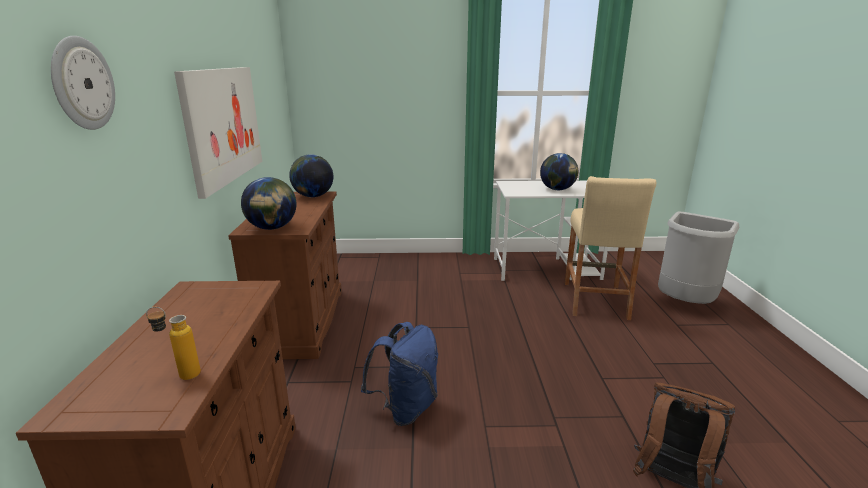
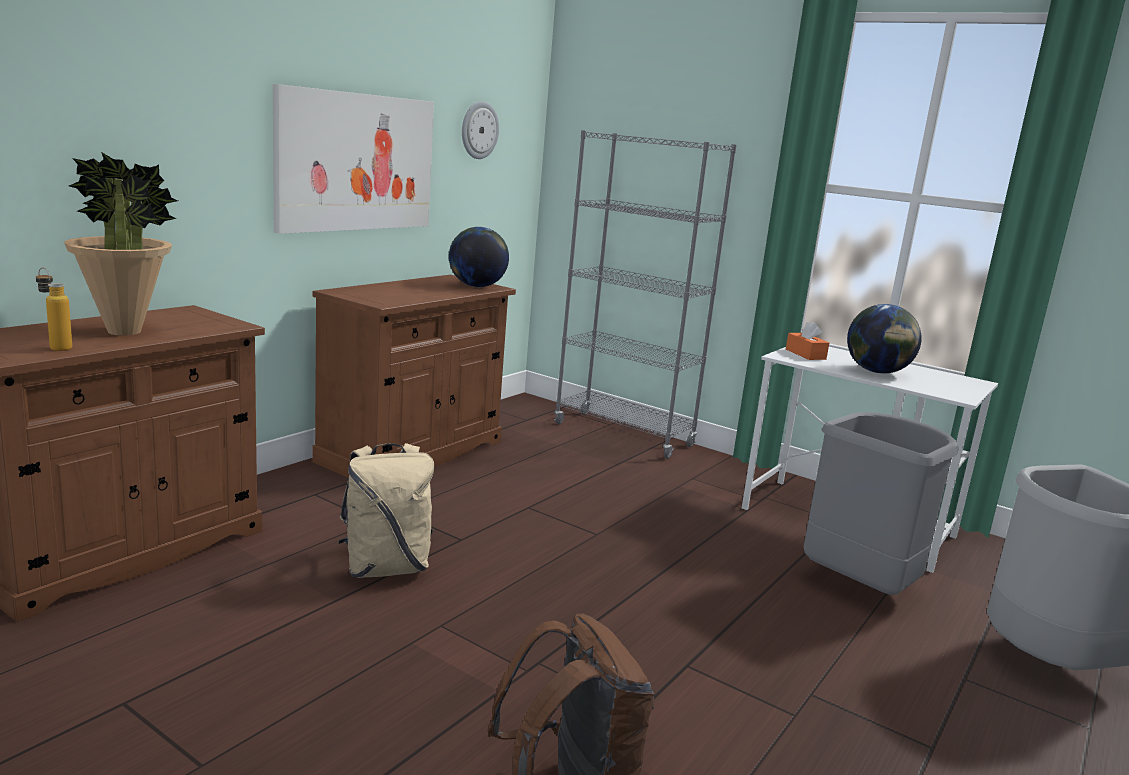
camera: 35 degrees right, 5 degrees down
(82, 84) = (118, 72): wall clock -> wall clock (479, 130)
(195, 331) = (125, 331): none -> potted plant
(272, 228) = (363, 296): globe -> none
(395, 261) = (623, 435): none -> grey bookcase
(405, 408) = (386, 568): blue backpack -> beige backpack
(516, 189) = (805, 354): none -> orange tissue box
(595, 300) = (861, 588): beige stool -> grey trash can

